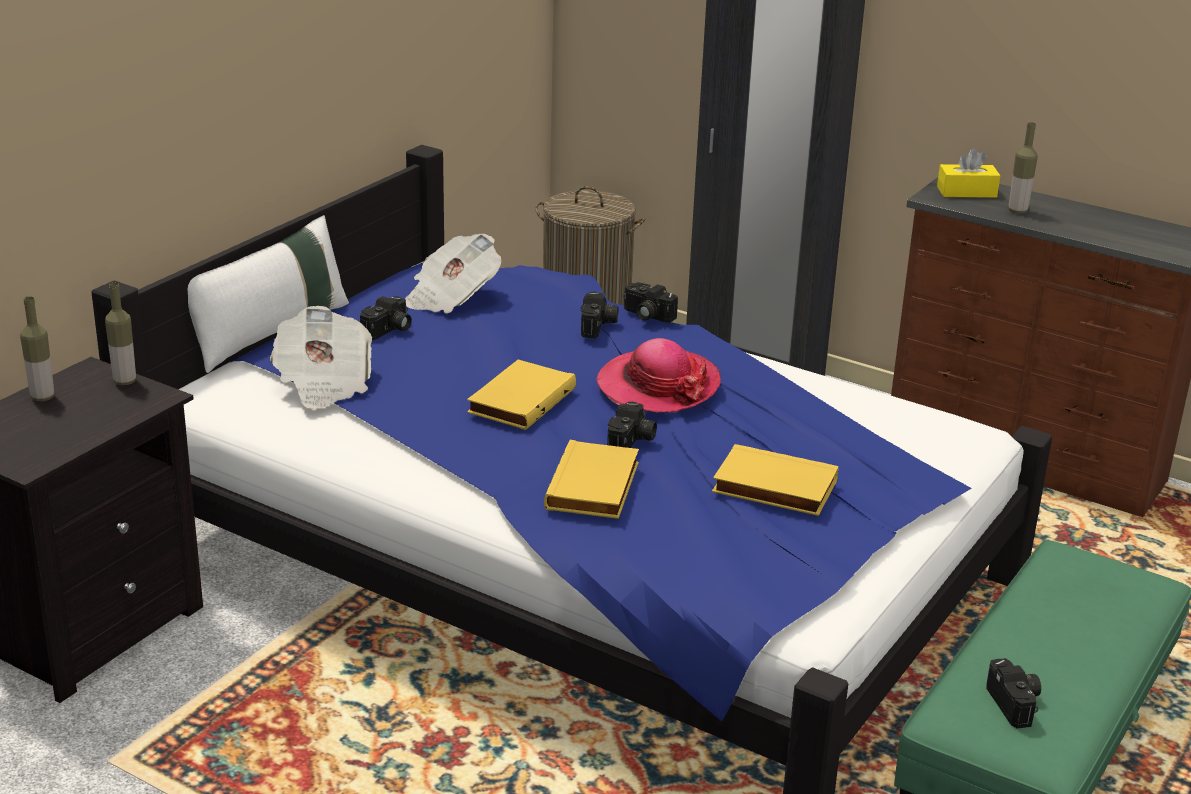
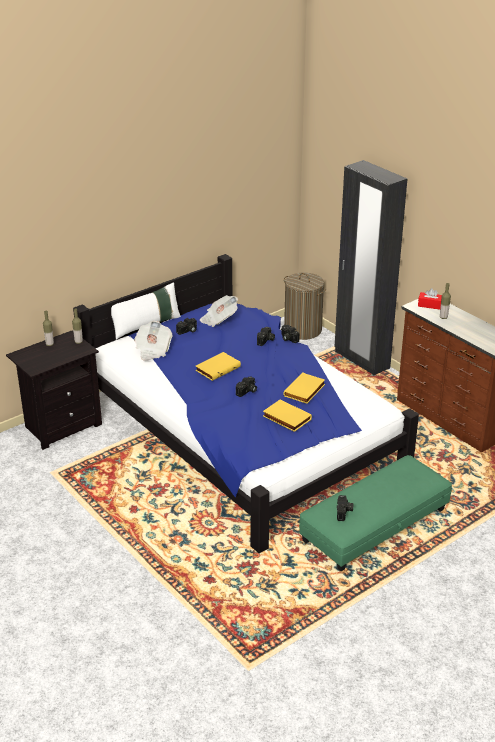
camera: 20 degrees right, 5 degrees up
(595, 487) = (222, 407): yellow book -> yellow book (305, 391)
(658, 386) = (271, 370): hat -> none
(966, 192) = (430, 305): yellow tissue box -> red tissue box

